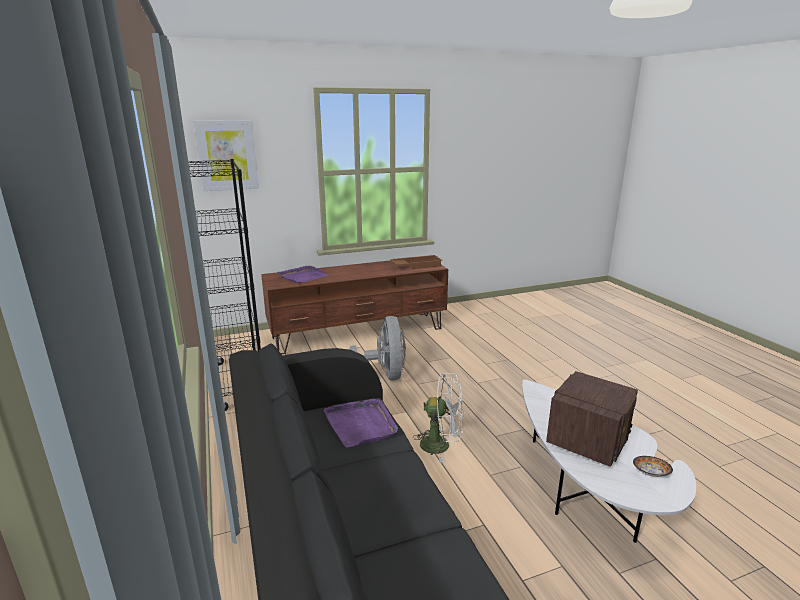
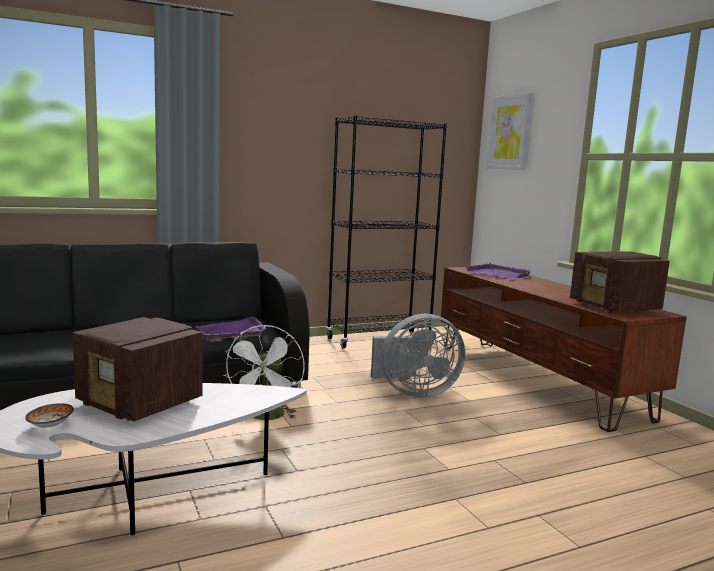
camera: 85 degrees right, 10 degrees down
(416, 265) = (615, 308): brown tray -> radio

